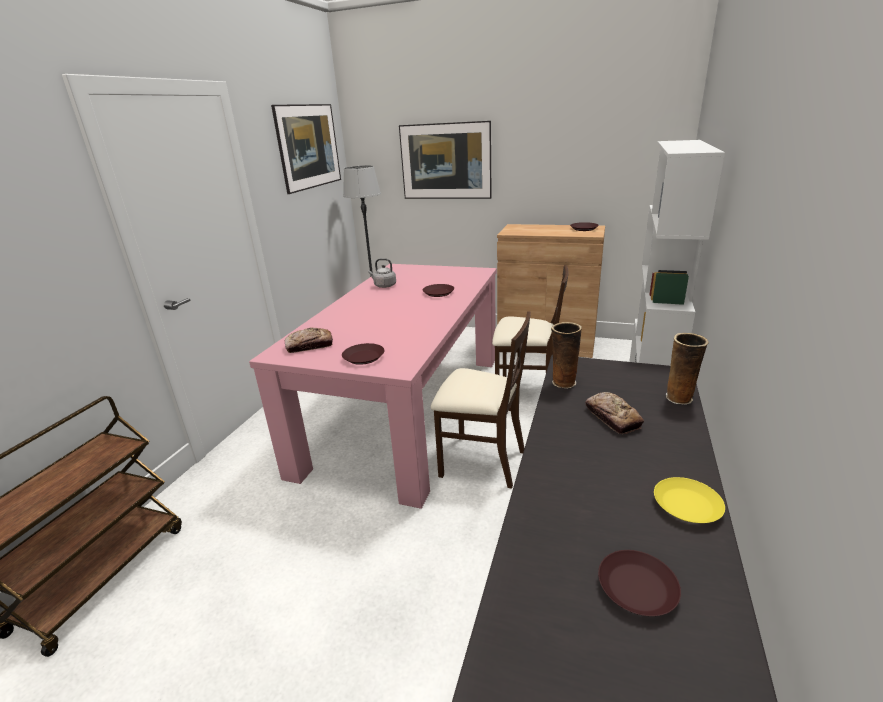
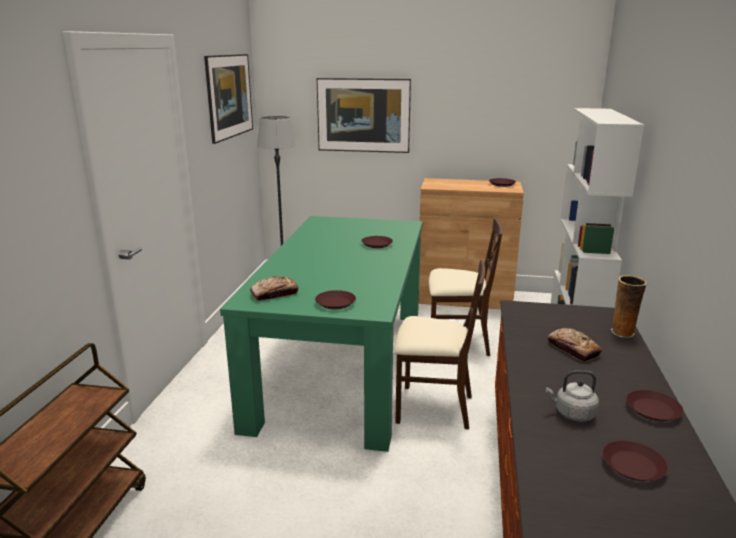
camera: 10 degrees left, 5 degrees down
(384, 286) = (317, 237): grey kettle -> grey kettle (572, 414)
(407, 409) = (343, 363): pink dining table -> green dining table
(562, 382) = (520, 323): vase -> none
(686, 505) = (652, 410): yellow plate -> brown plate

